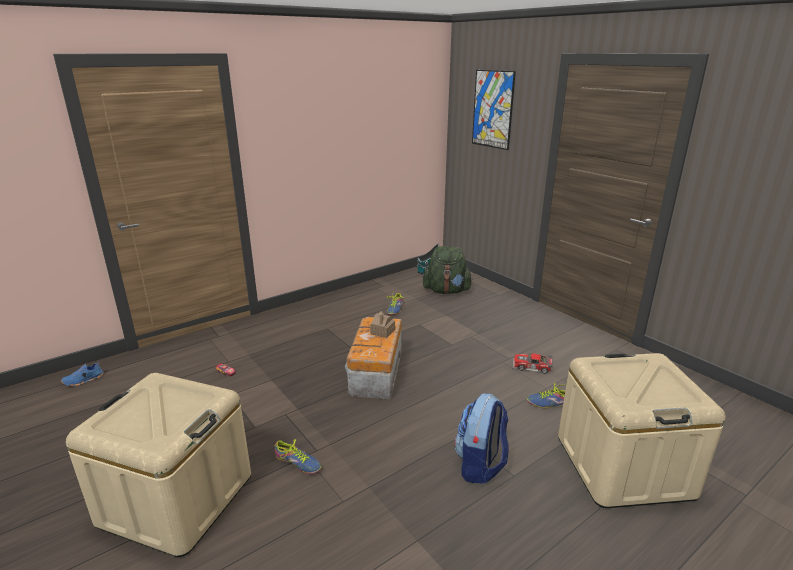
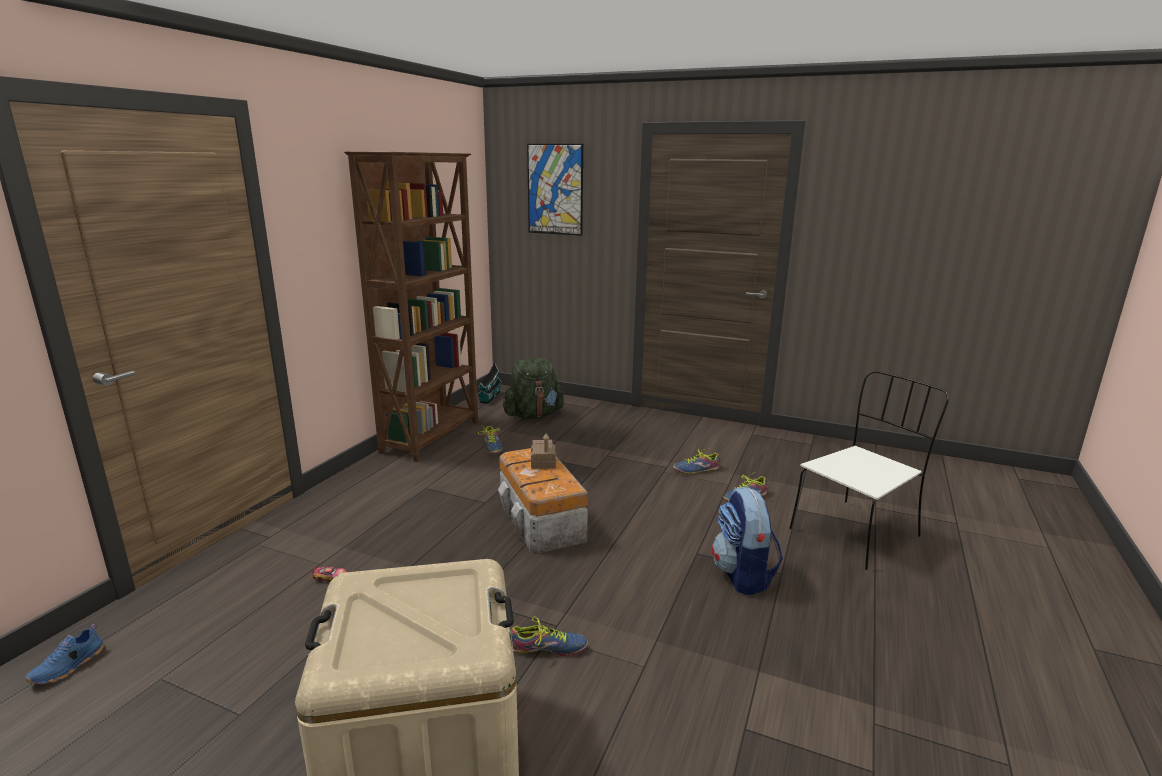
camera: 30 degrees left, 5 degrees down
(363, 292) = (432, 436): none -> brown bookcase
(531, 367) = (696, 469): toy car -> shoe
(623, 466) = (856, 532): beige storage box -> white chair

